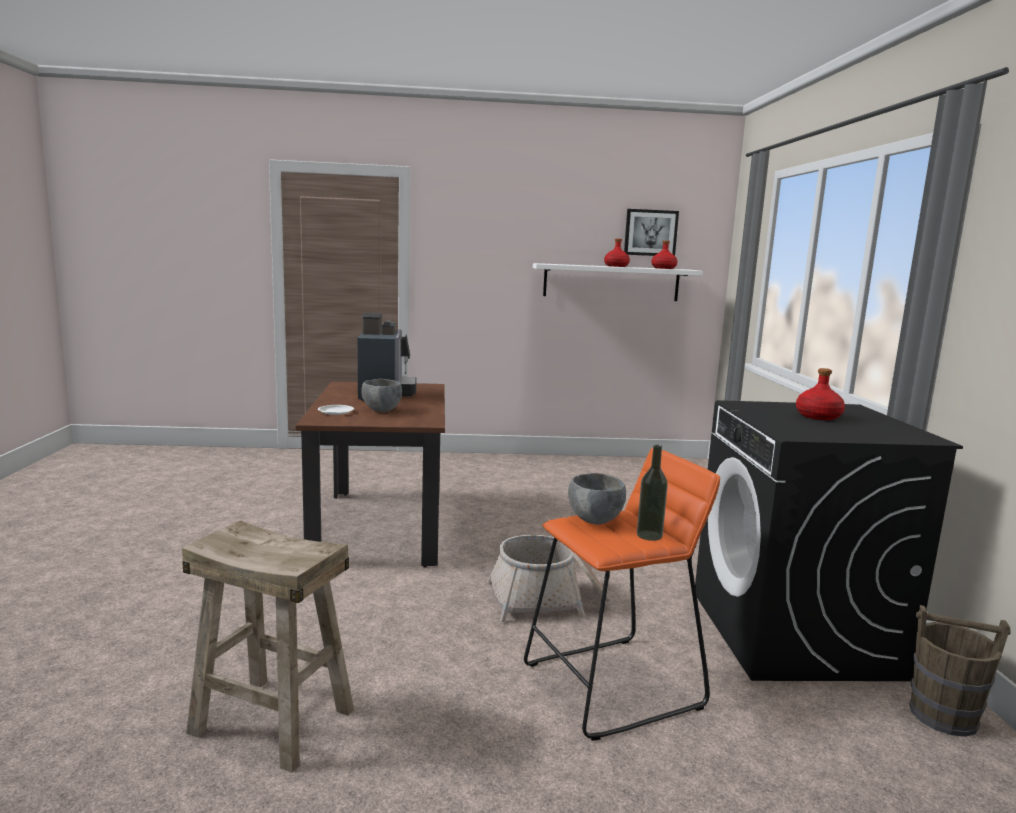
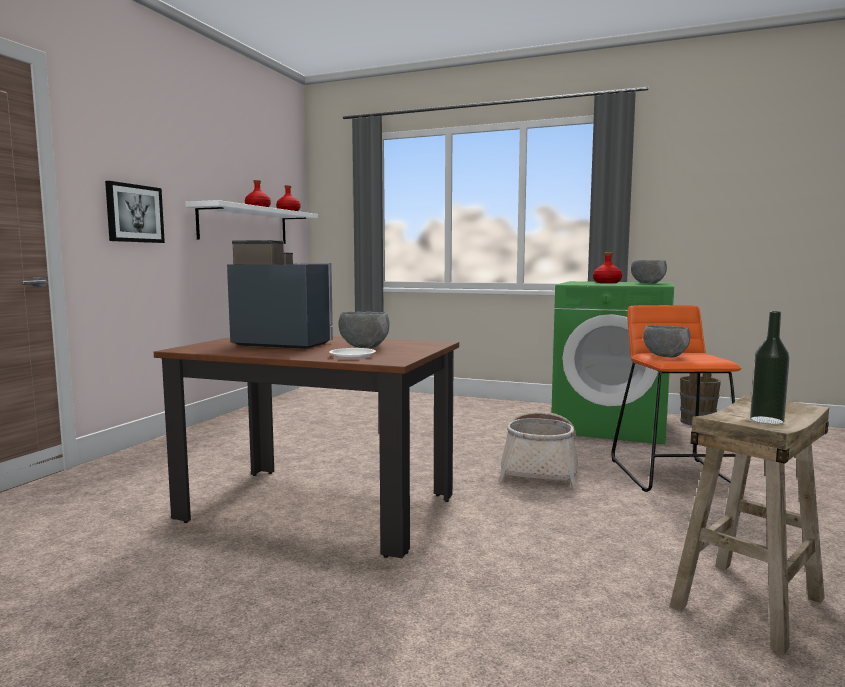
camera: 65 degrees left, 5 degrees down
(649, 535) = (692, 353): bottle -> bottle (766, 420)
(650, 233) = (264, 178): picture -> picture (134, 213)
(793, 634) = (611, 425): black washing machine -> green washing machine
(841, 432) = (648, 283): none -> grey bowl

